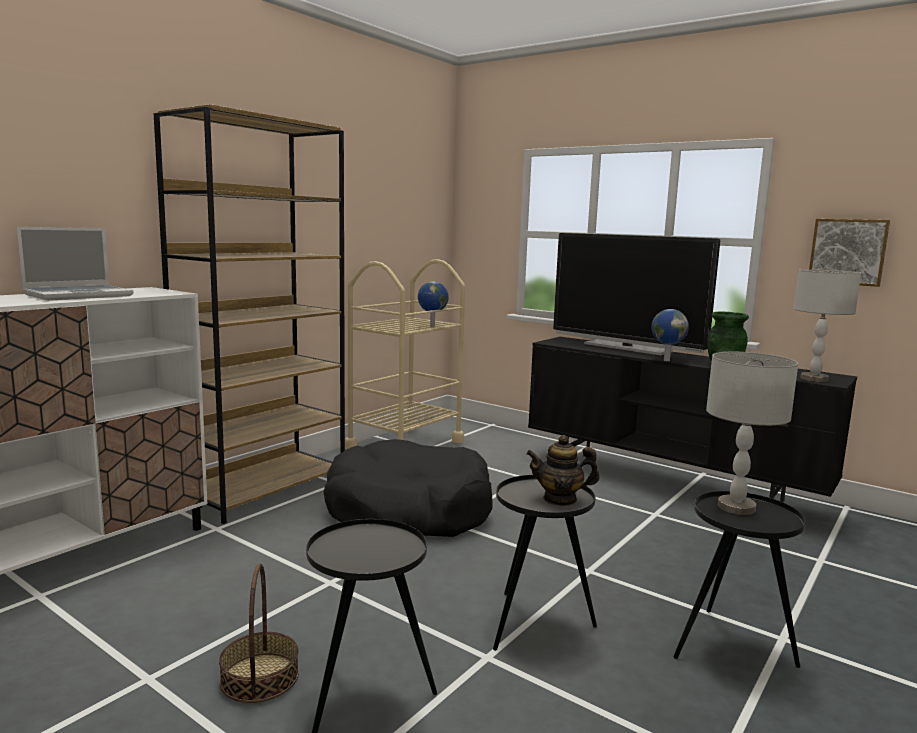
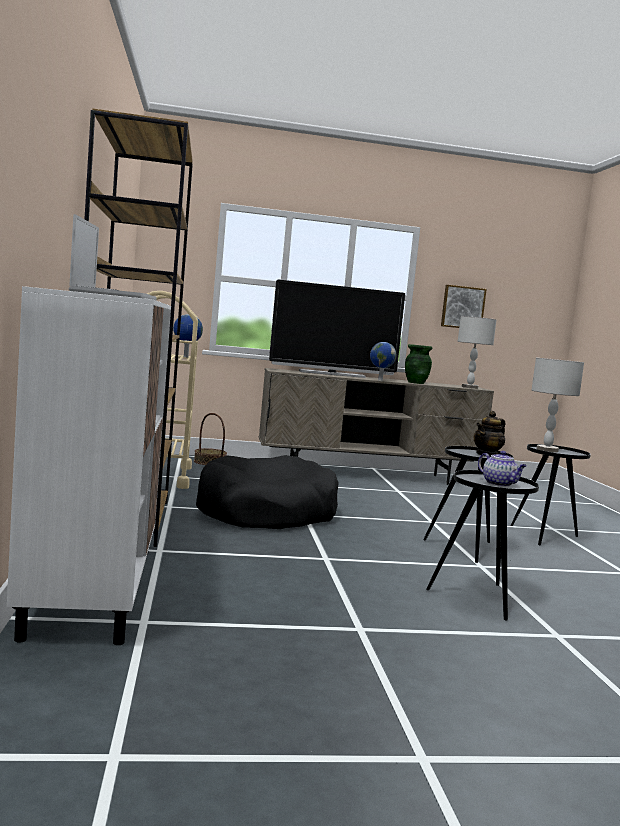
camera: 45 degrees left, 5 degrees down
(260, 677) = (413, 607): basket -> basket (210, 462)
(362, 553) = (500, 484): none -> teapot
(669, 483) = (369, 475): black tv stand -> beige tv stand

